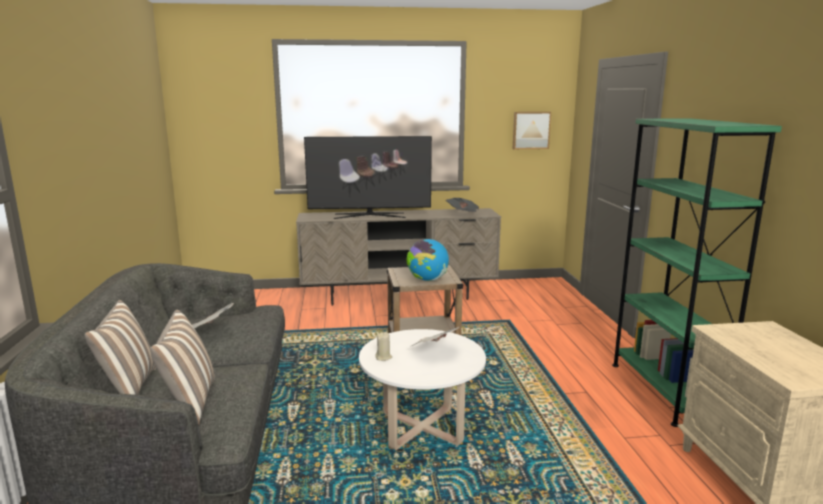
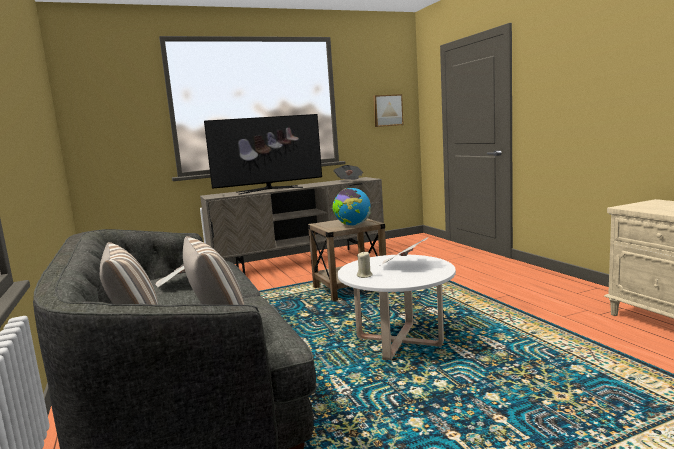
camera: 15 degrees left, 5 degrees down
(664, 391) = (564, 284): green bookcase -> none

